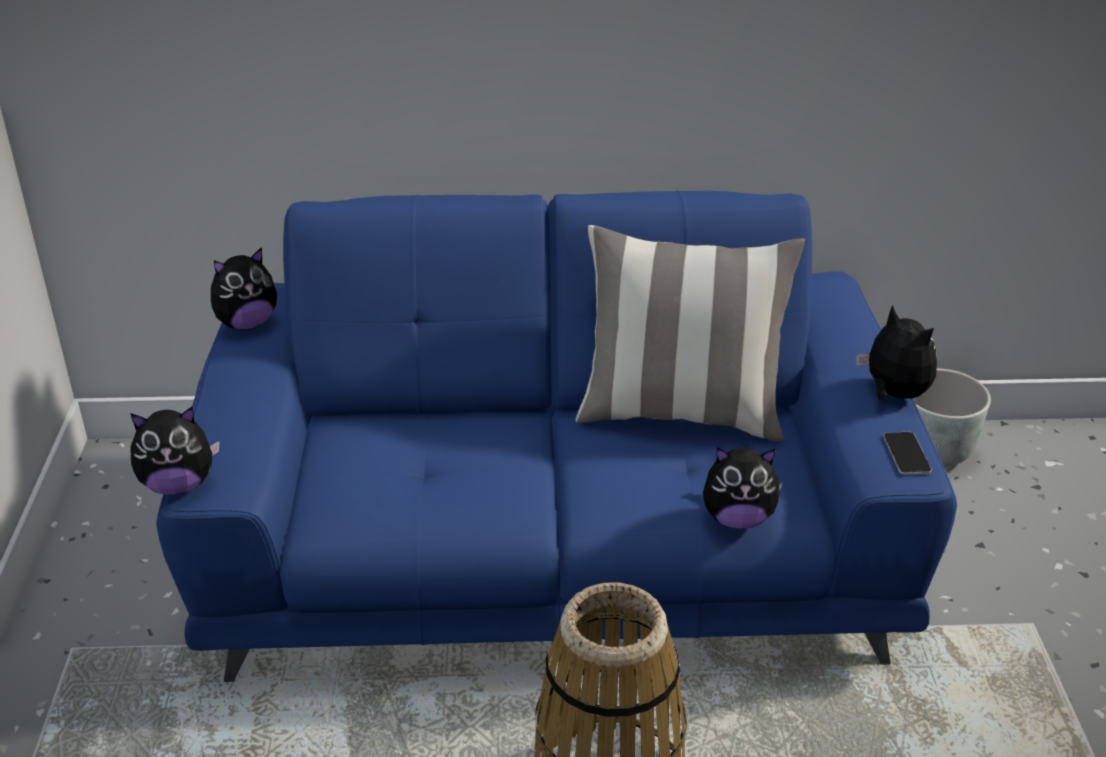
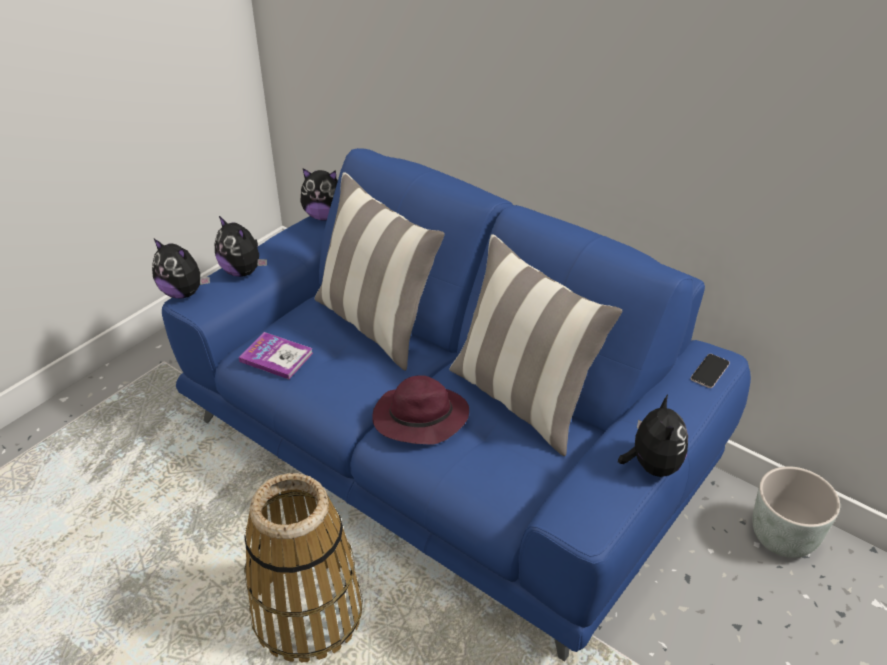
camera: 40 degrees right, 5 degrees up
(363, 508) = (276, 357): none -> book
(434, 419) = (377, 324): none -> pillow
(607, 483) = (419, 419): none -> purple hat
(738, 518) = (469, 489): plush toy -> plush toy (243, 271)
(906, 454) = (598, 513): phone -> phone (710, 371)

